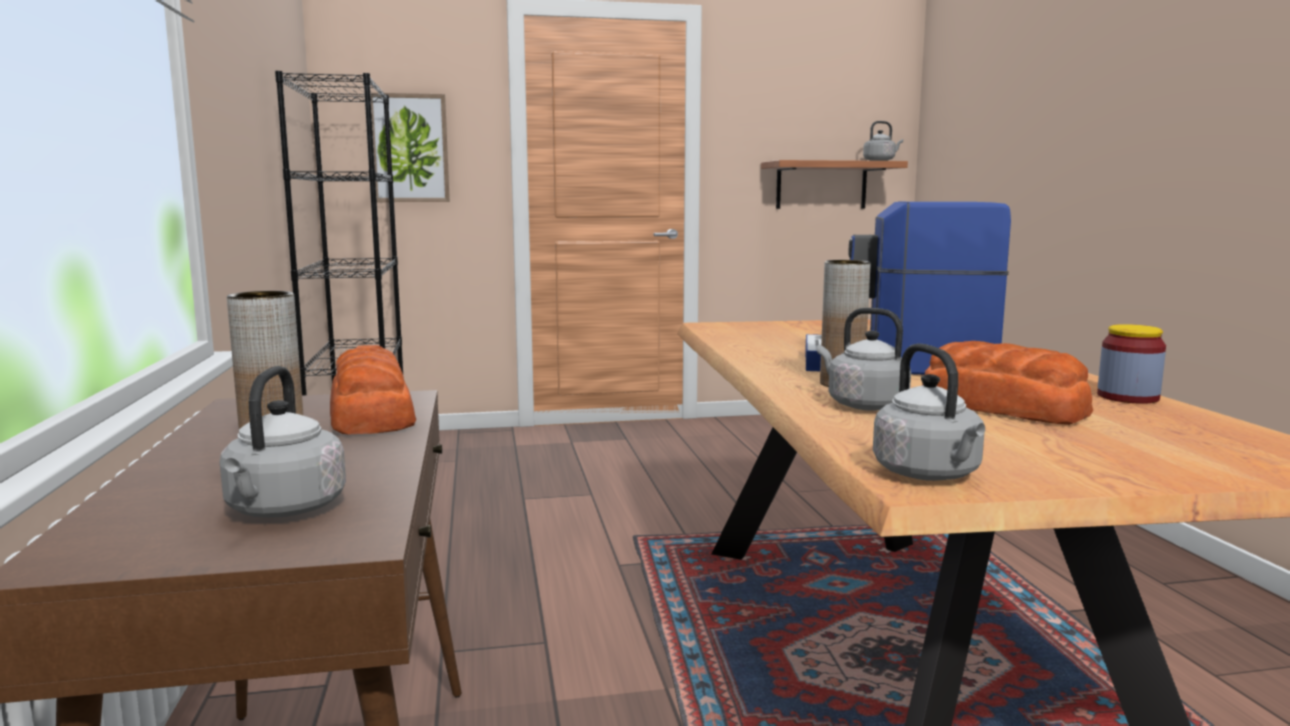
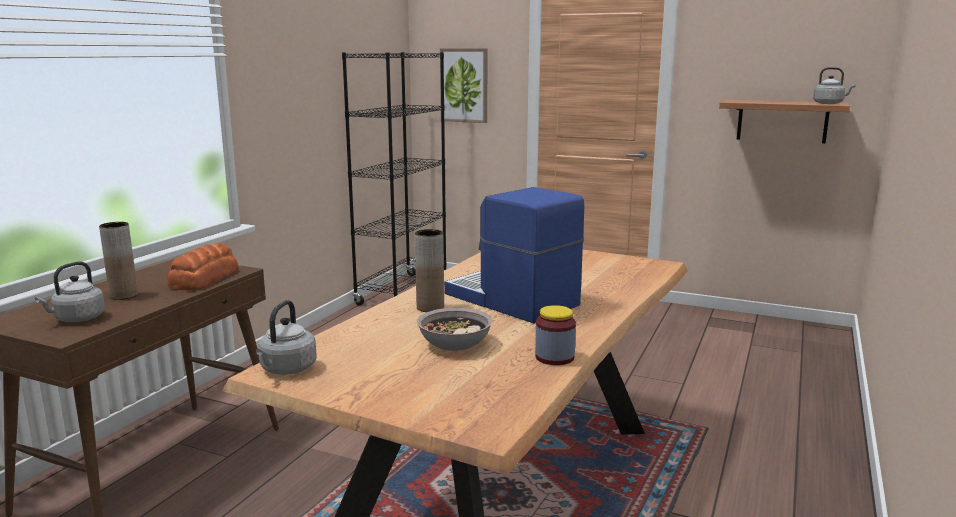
camera: 35 degrees right, 5 degrees up
(863, 405) = (393, 324): grey kettle -> none
(1000, 407) = (455, 344): bread -> bowl

